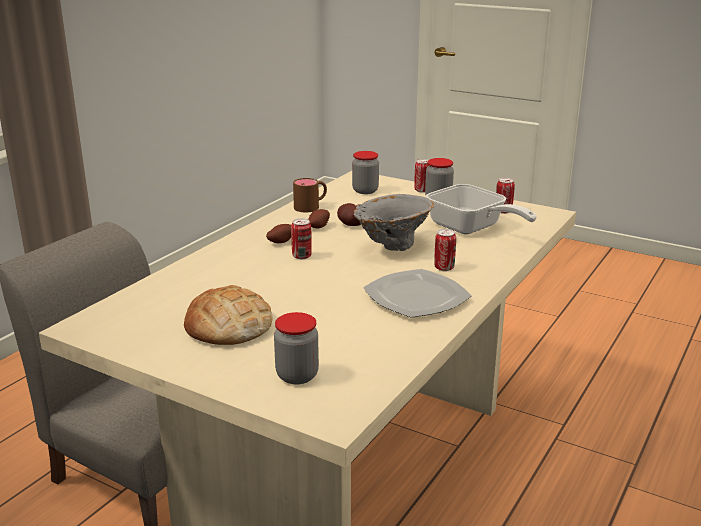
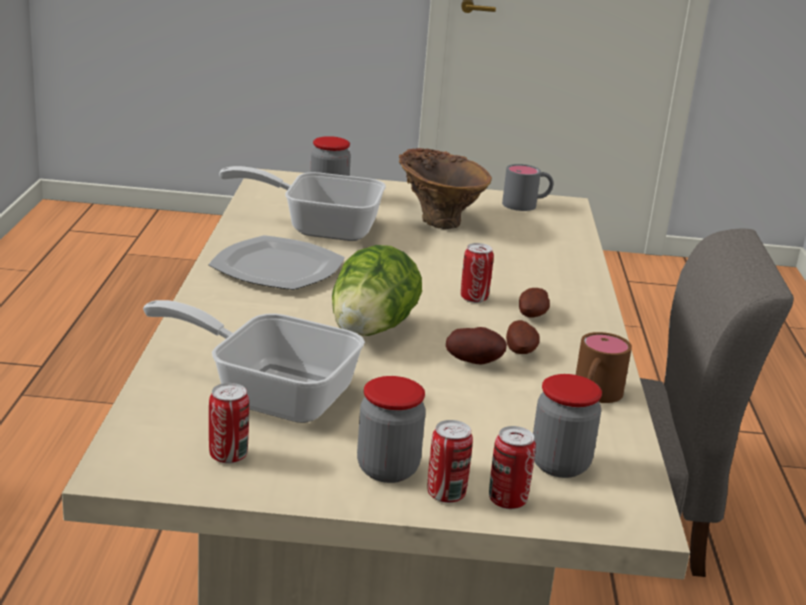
camera: 150 degrees right, 0 degrees up
(116, 331) = (527, 204): none -> grey mug
(228, 326) = (439, 219): bread -> brown vase
(347, 332) = (320, 227): none -> frying pan
(391, 247) = (370, 331): grey vase -> lettuce
(444, 268) = (269, 310): can -> can (507, 500)

